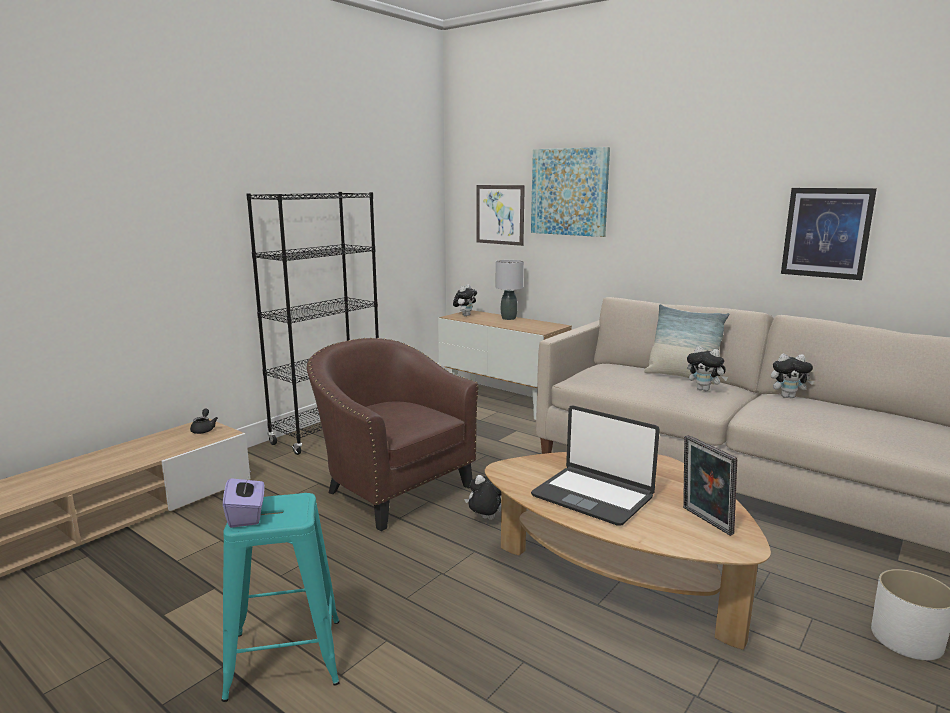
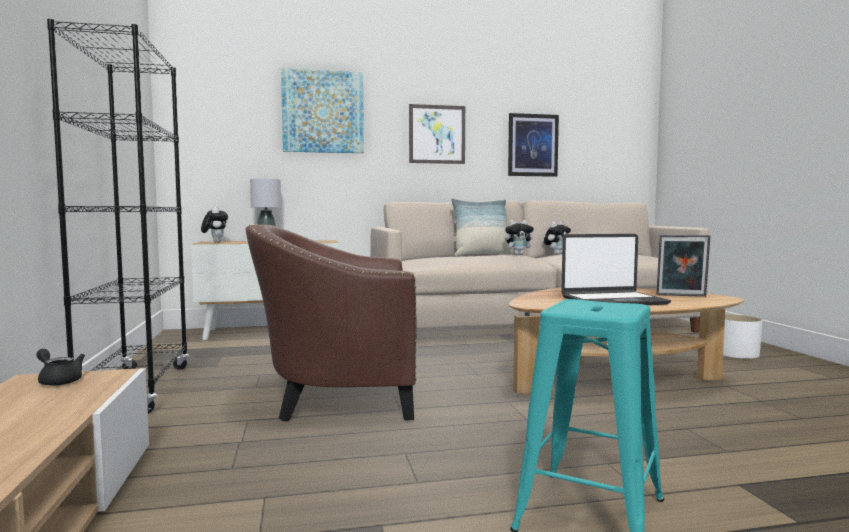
camera: 50 degrees left, 10 degrees down
(246, 515) = (596, 312): purple tissue box -> none
(486, 519) = (463, 386): plush toy -> none
(500, 214) = (238, 134): picture -> picture (437, 134)

